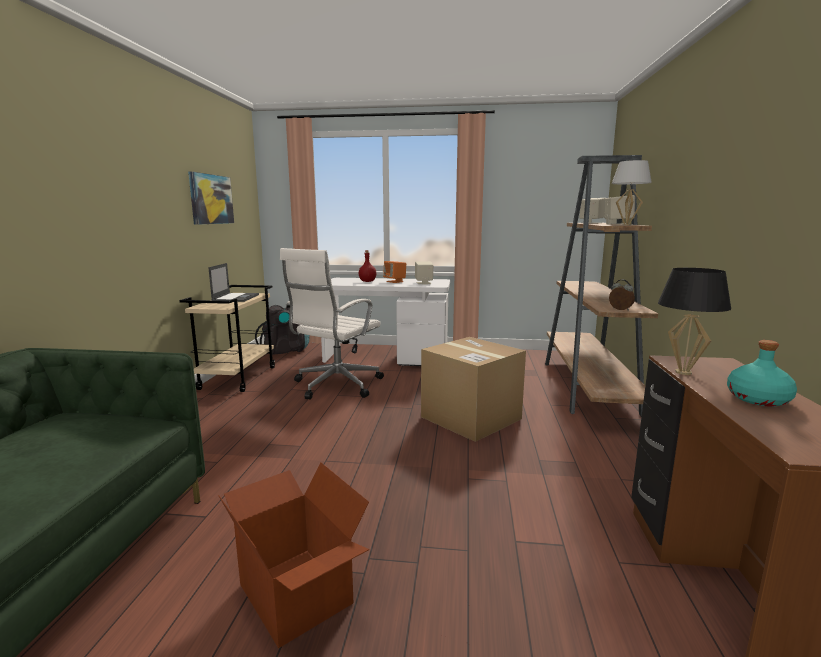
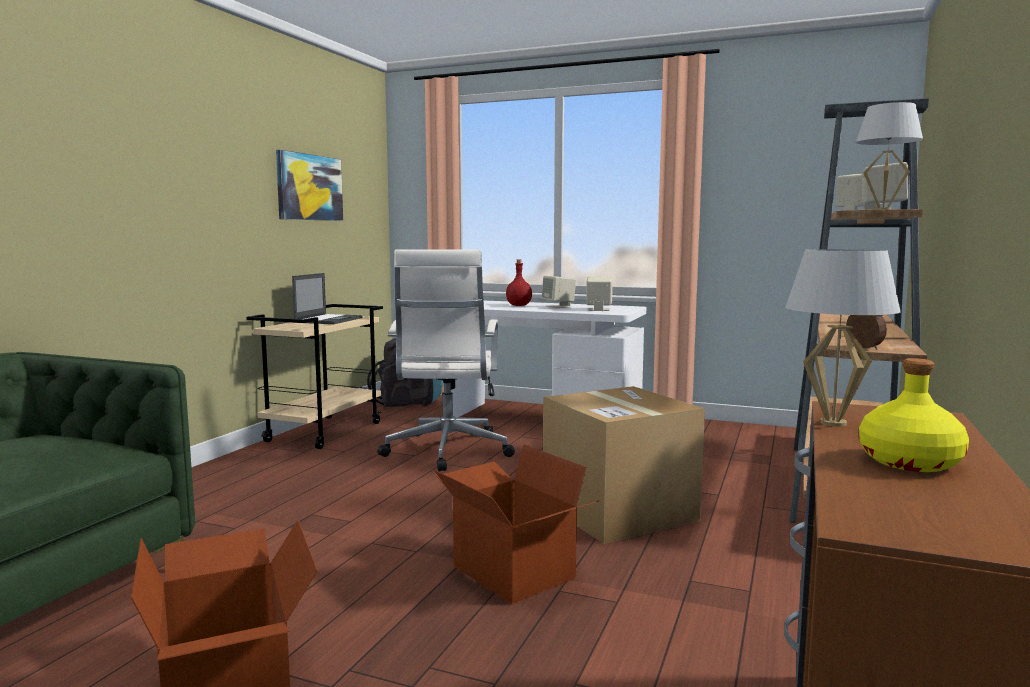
camera: 15 degrees right, 5 degrees down
(335, 385) = (447, 451): white office chair -> white office chair turned 45 degrees counterclockwise
(395, 281) = (558, 307): orange speaker -> beige speaker
(431, 470) = (511, 573): none -> cardboard box
(683, 372) = (833, 423): black table lamp -> white table lamp
(757, 399) = (908, 461): turquoise bottle -> yellow bottle

